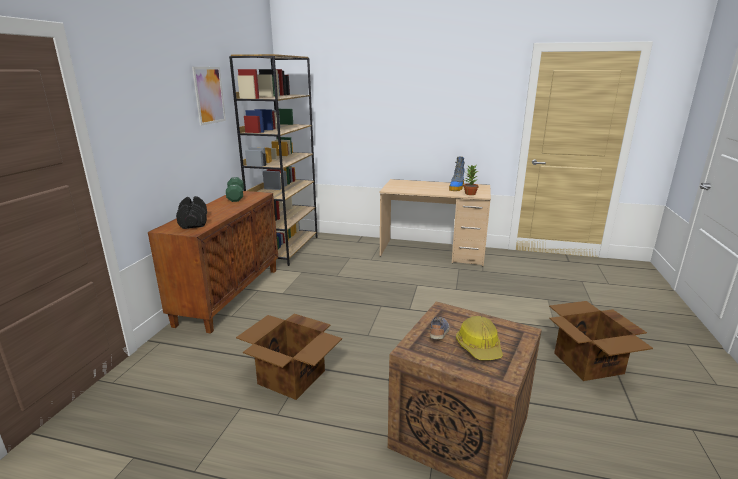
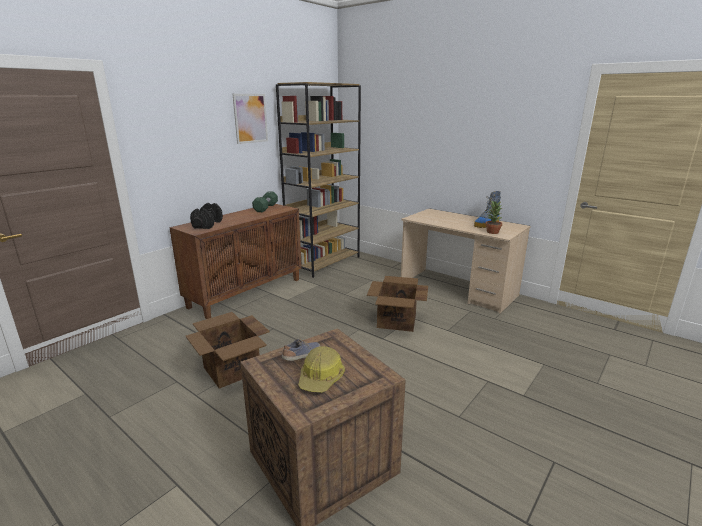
camera: 25 degrees right, 0 degrees up
(588, 363) = (525, 444): cardboard box -> cardboard box (396, 321)

